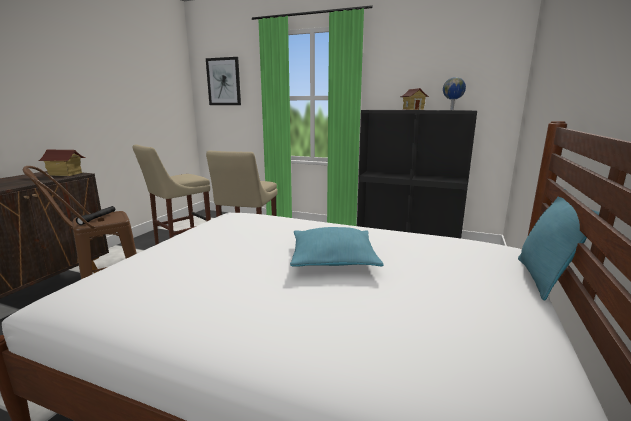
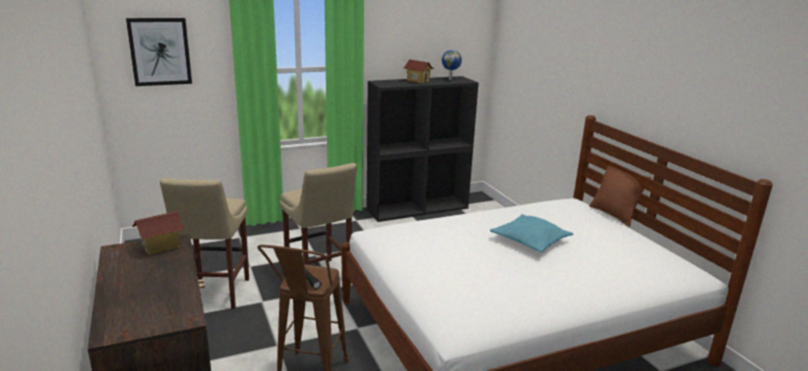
camera: 45 degrees left, 5 degrees up
(543, 279) = (613, 215): turquoise pillow -> brown pillow

